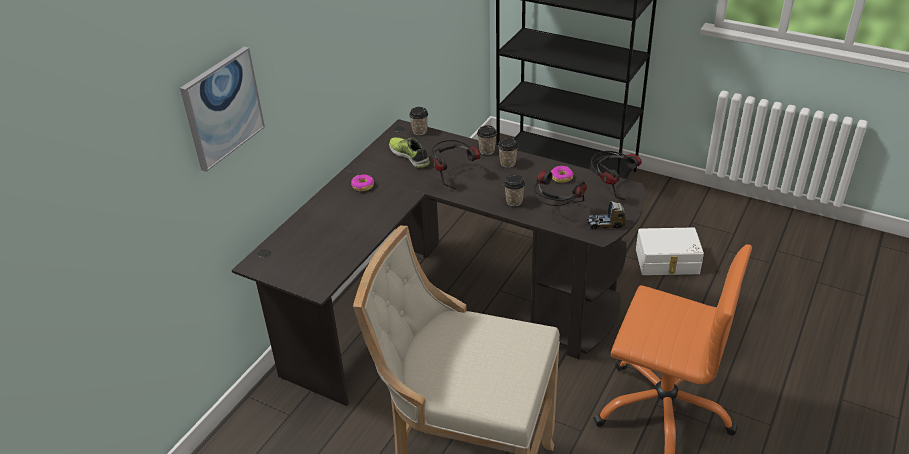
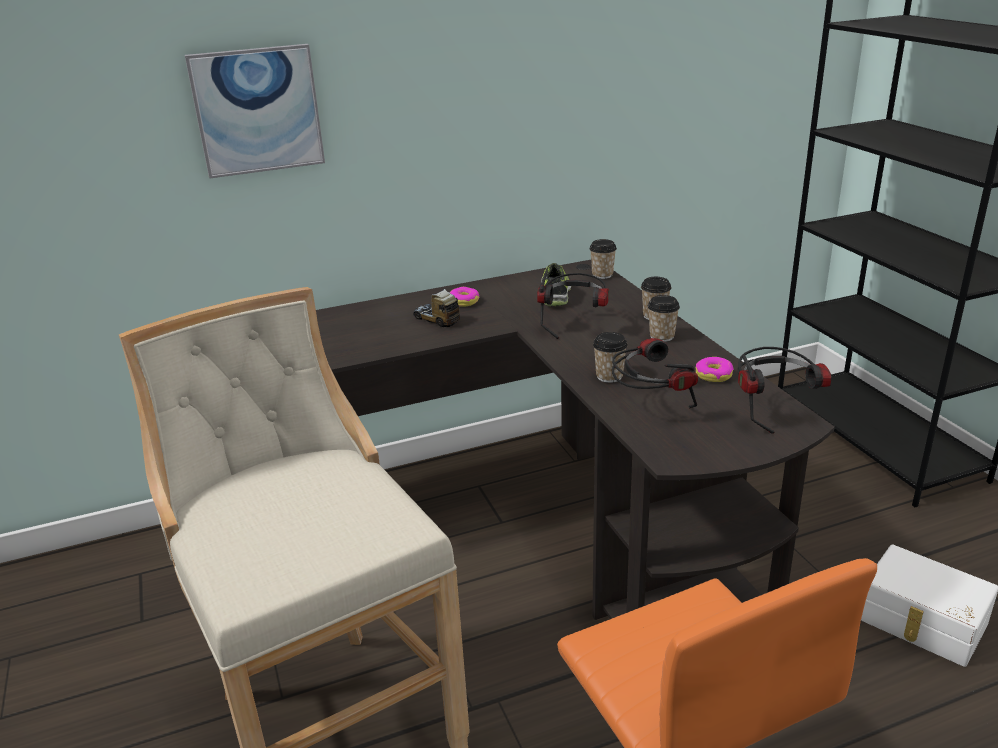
camera: 40 degrees right, 10 degrees down
(605, 224) = (700, 450): toy truck -> toy truck (436, 320)

